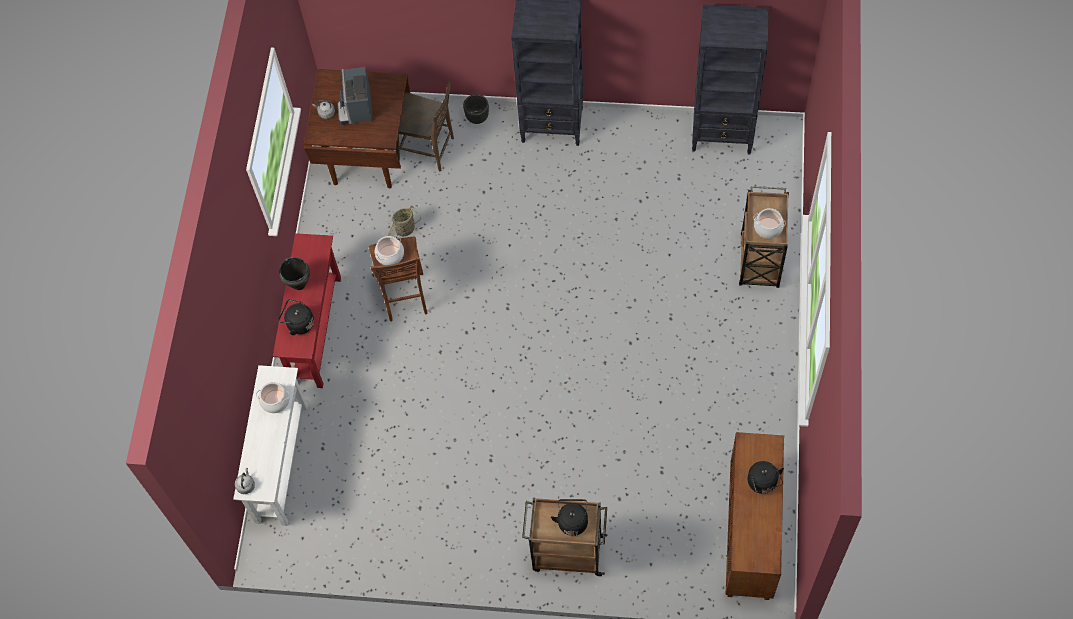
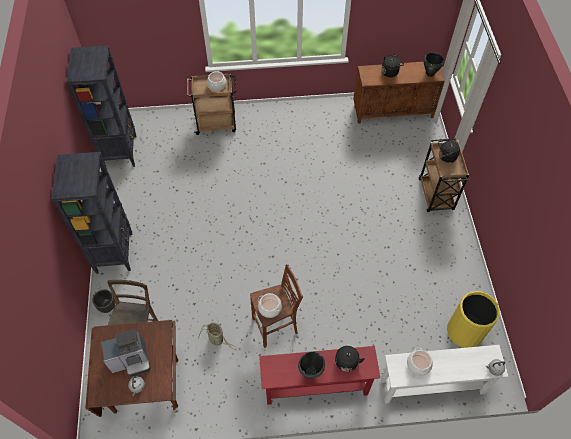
camera: 105 degrees left, 5 degrees down
(341, 525) = (464, 331): none -> yellow trash can
(750, 546) = (430, 73): none -> black cooking pot

